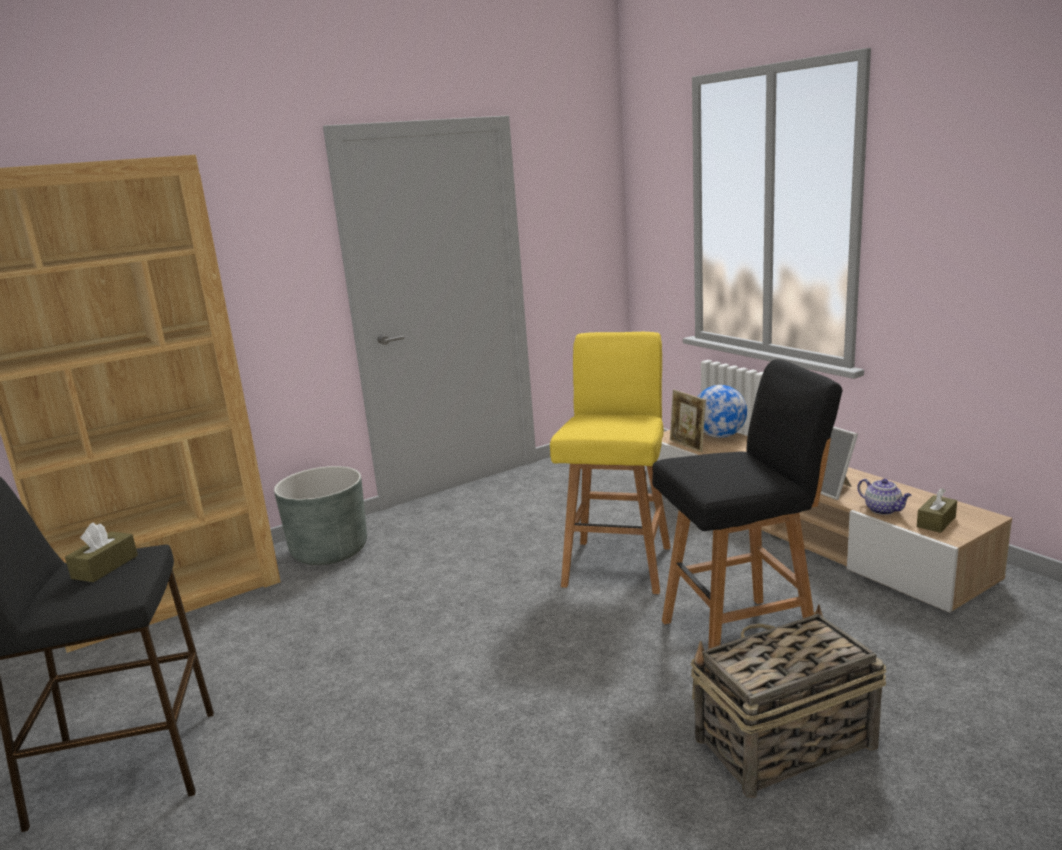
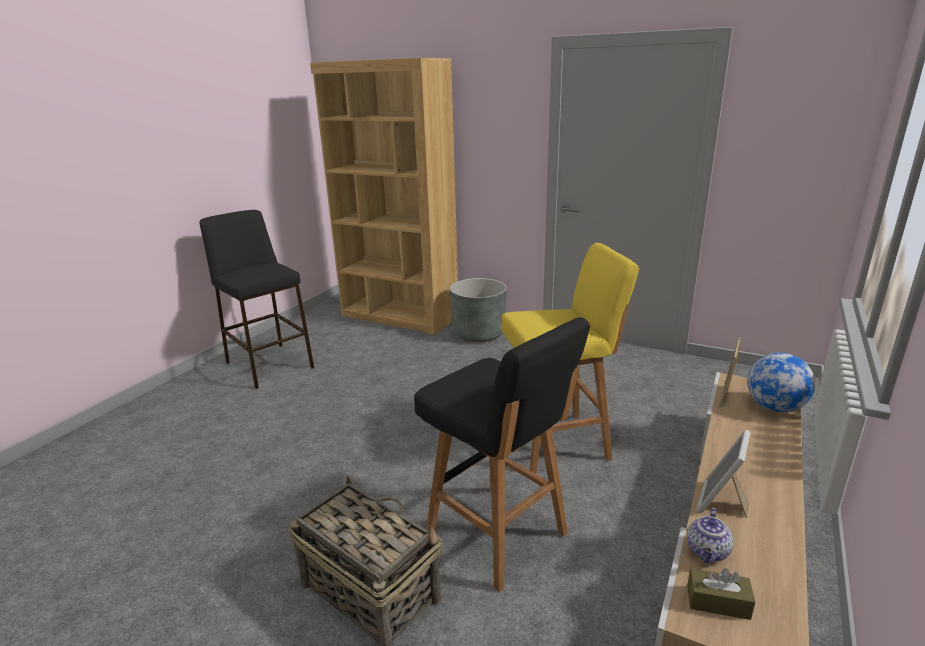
camera: 60 degrees right, 5 degrees up
(105, 567) = (262, 269): brown tissue box -> none

